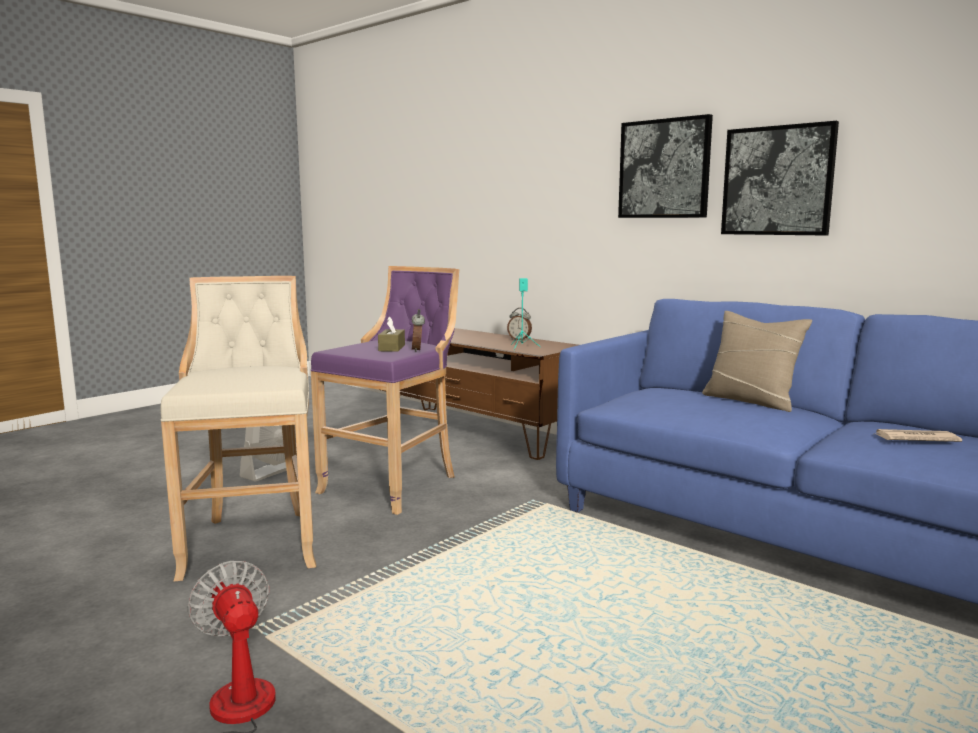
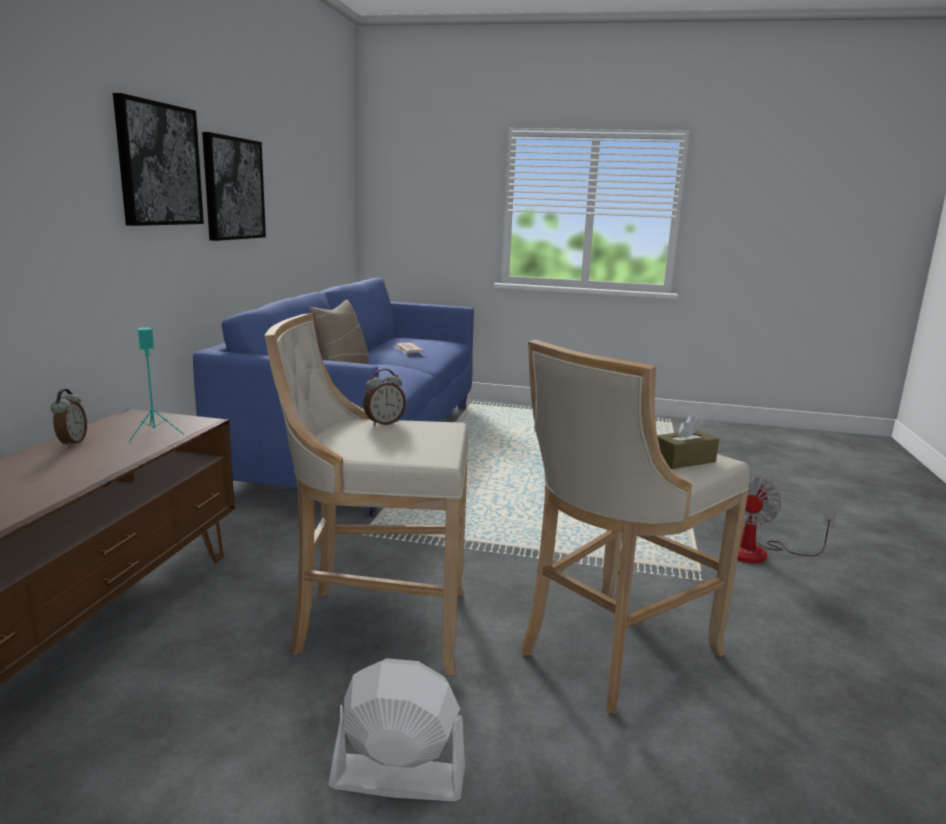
camera: 120 degrees left, 5 degrees up
(392, 348) = (384, 436): brown tissue box -> brown tissue box (684, 460)
(395, 485) = (376, 625): purple stool -> beige stool

